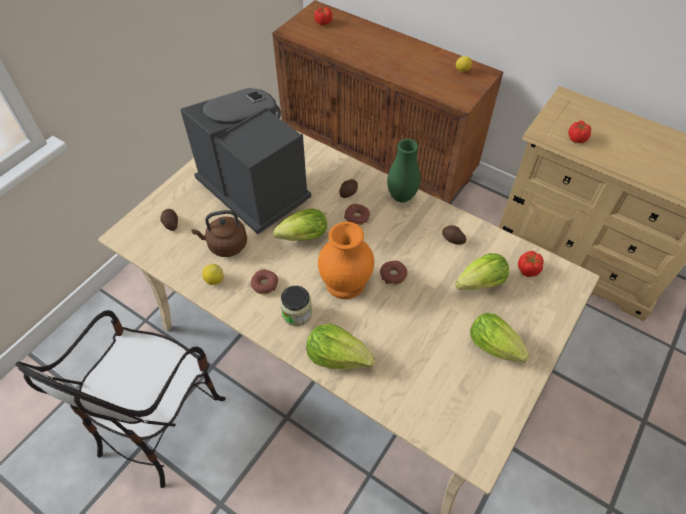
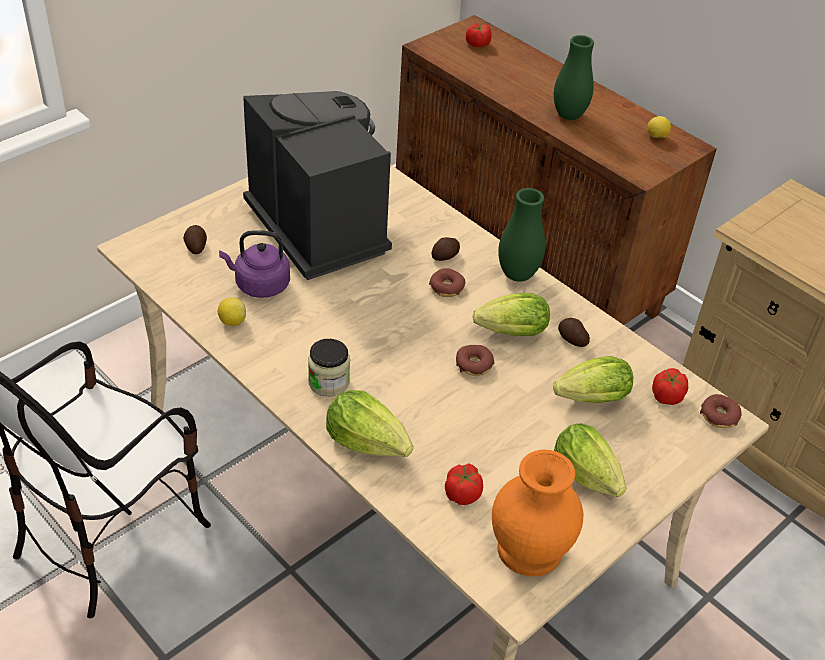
camera: 10 degrees right, 10 degrees down
(225, 245) = (259, 285): brown kettle -> purple kettle
(265, 284) = (297, 340): donut -> donut (719, 416)
(300, 237) = (362, 296): lettuce -> lettuce (508, 332)
(344, 282) = (404, 359): orange vase -> orange vase (527, 549)
(400, 66) = (569, 115): none -> green vase
(577, 138) = (792, 248): tomato -> tomato (462, 493)

